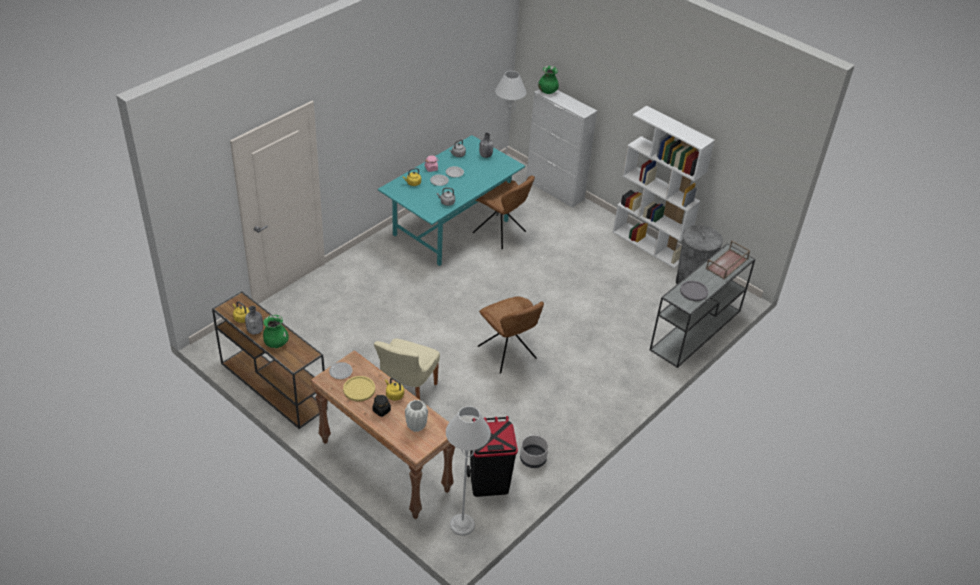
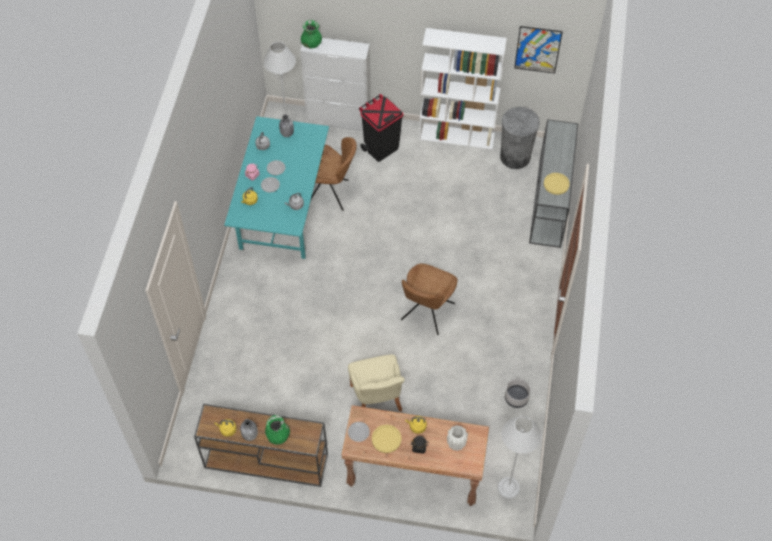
camera: 30 degrees left, 15 degrees up
(489, 482) = (500, 439): black trash can -> black trash can (381, 148)
(508, 354) = (426, 313): brown chair -> brown chair turned 90 degrees clockwise
(693, 291) = (556, 184): grey plate -> yellow plate
(727, 264) = (561, 141): brown tray -> none
(742, 165) = (537, 49): none -> picture

